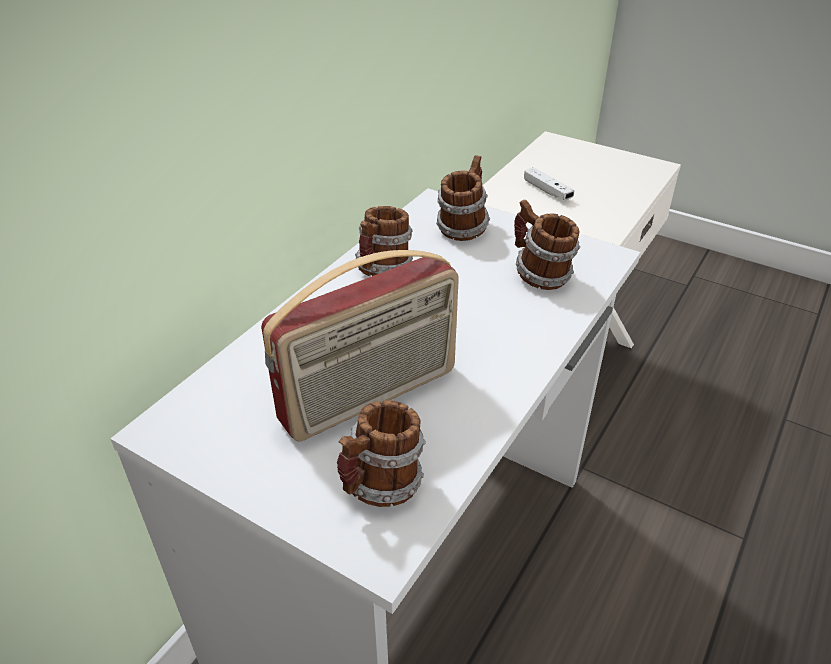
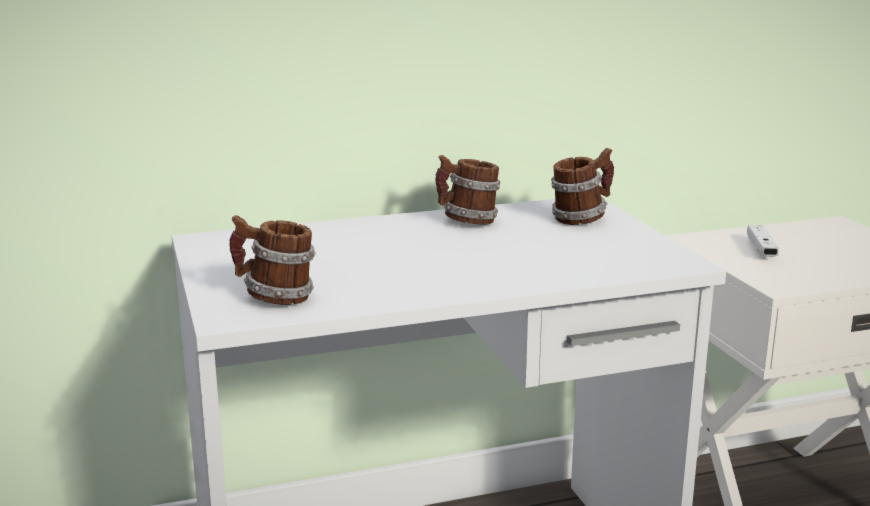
camera: 40 degrees right, 20 degrees down
(371, 397) = (343, 266): radio -> none
(539, 275) = (594, 255): mug -> none

